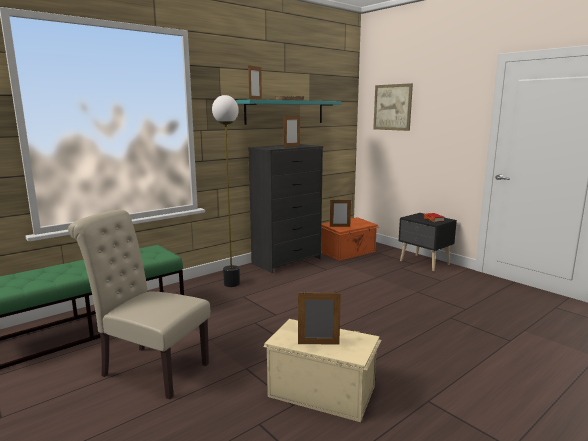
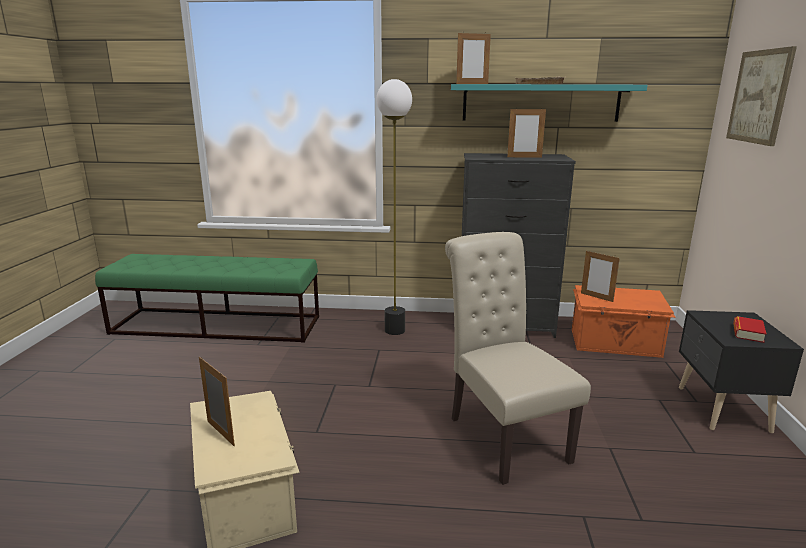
camera: 45 degrees right, 5 degrees up
(149, 368) = (188, 384): beige chair -> beige chair (502, 434)

